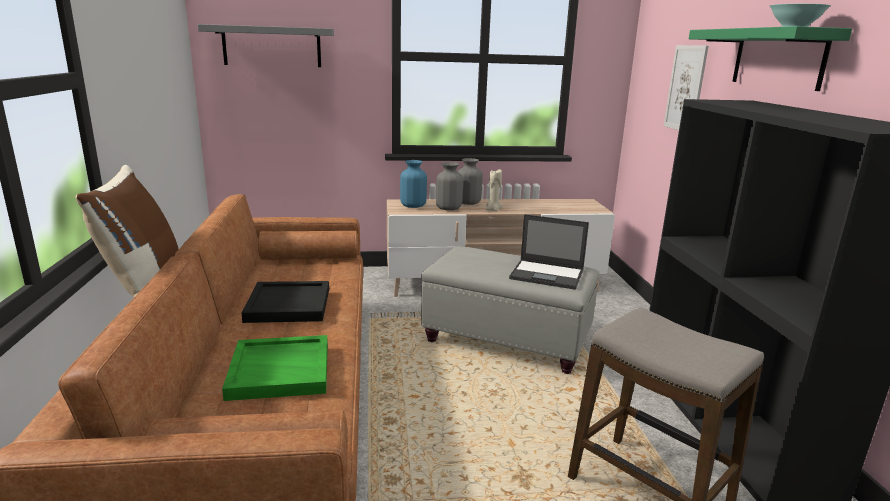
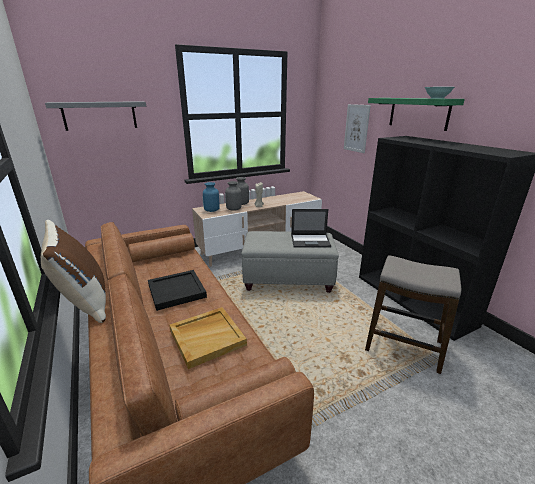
camera: 20 degrees left, 5 degrees up
(281, 370) = (207, 337): green tray -> beige tray

